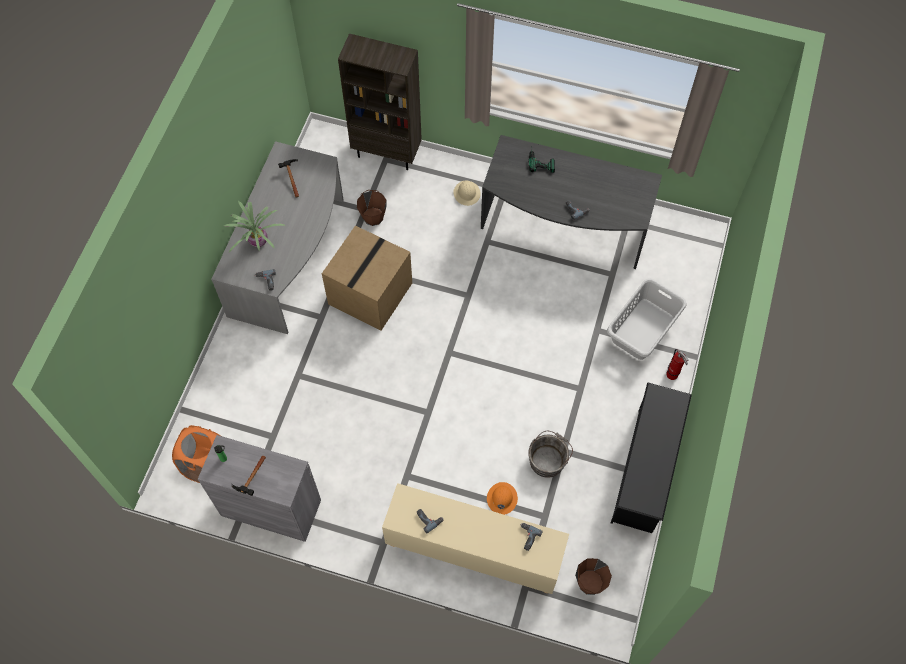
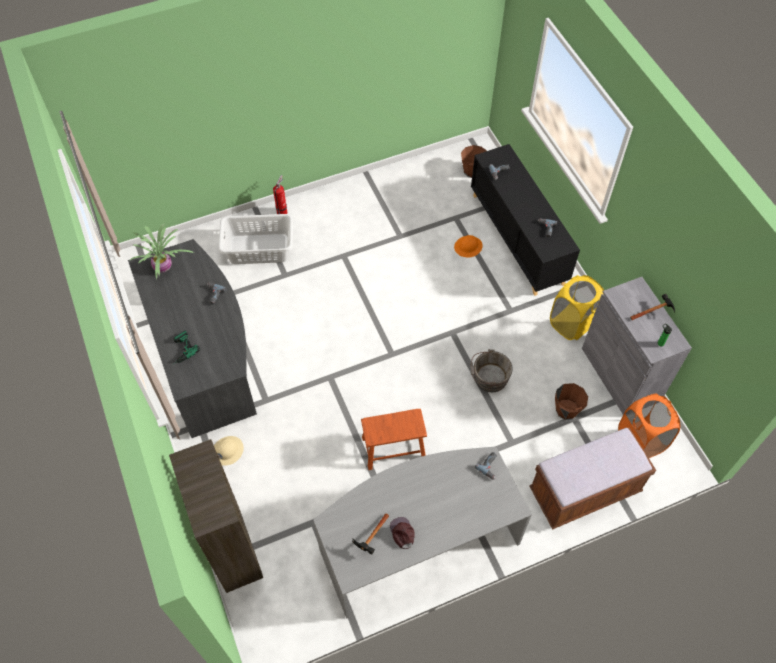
camera: 130 degrees left, 5 degrees down
(216, 391) = (584, 491): none -> brown bench
(257, 241) = (461, 509): potted plant -> potted plant (164, 267)
(277, 197) = (402, 533): none -> brown cap
(349, 514) = (571, 323): none -> yellow laundry basket
(370, 294) = (393, 448): cardboard box -> brown stool
(373, 216) = (316, 508): brown bucket -> brown bucket (566, 410)
(473, 550) = (517, 239): beige cabinet -> black cabinet
(548, 459) = (414, 240): grey bucket -> grey bucket (488, 378)
(645, 470) = (370, 187): black shoe rack -> none

